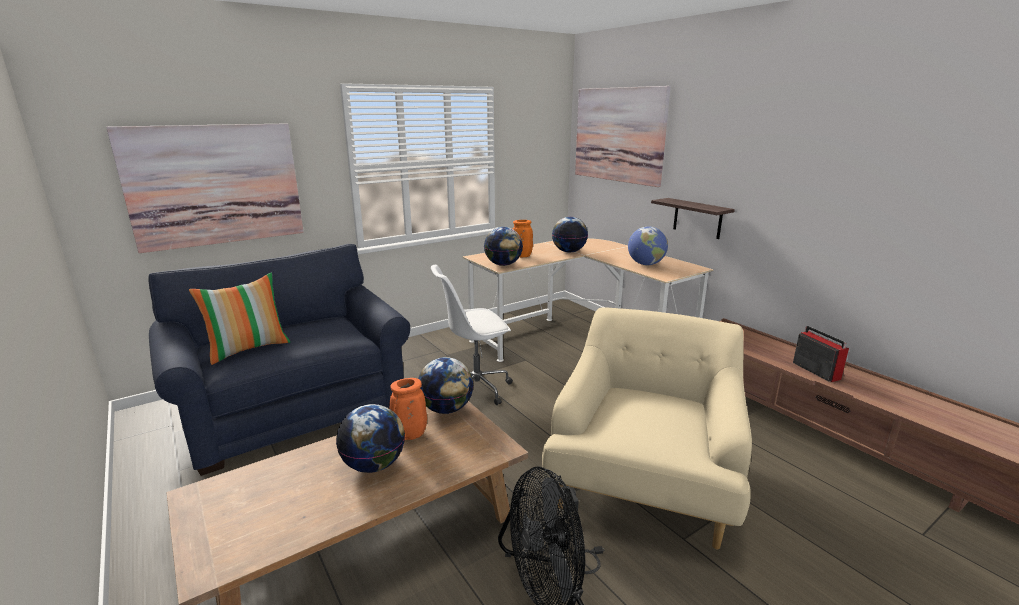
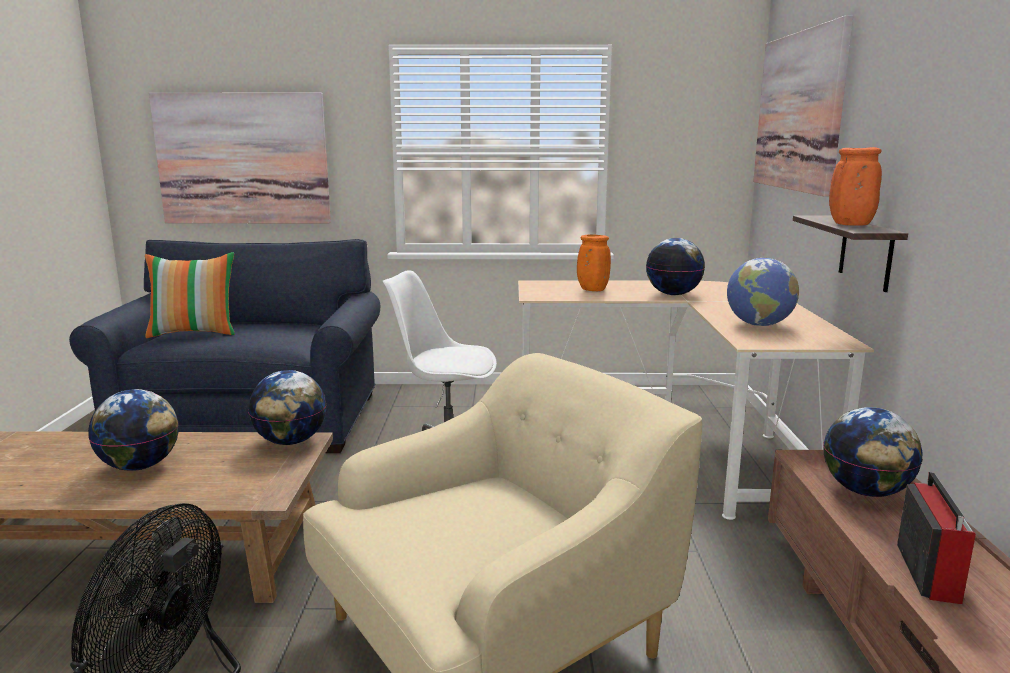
camera: 35 degrees right, 5 degrees down
(409, 435) = (214, 453): orange vase -> orange vase (850, 225)
(503, 265) = (545, 294): globe -> globe (865, 491)

